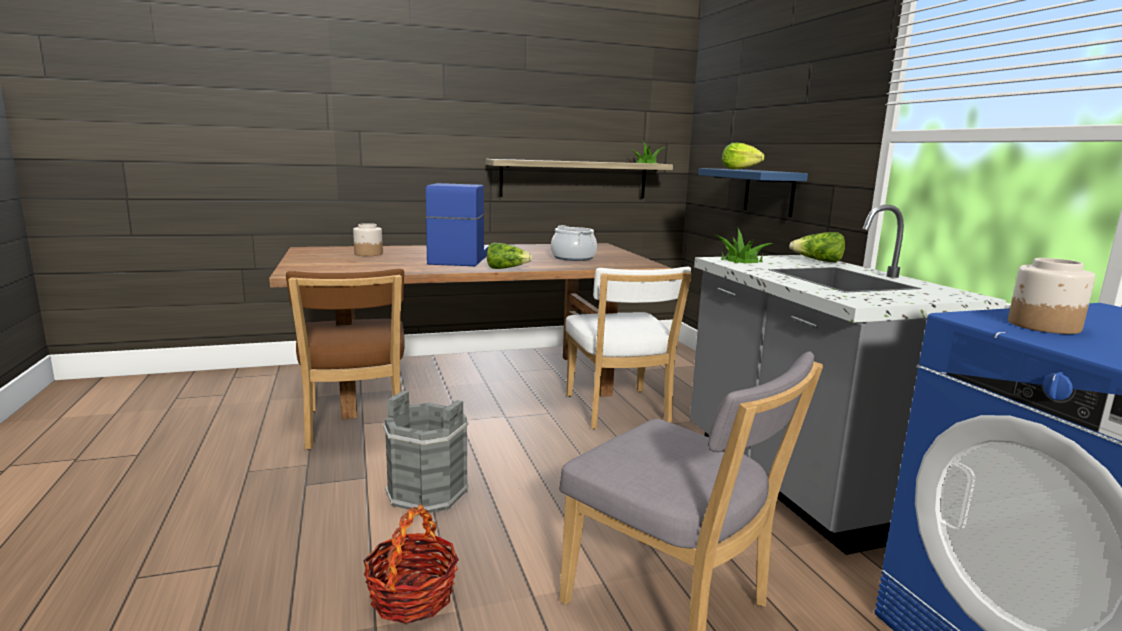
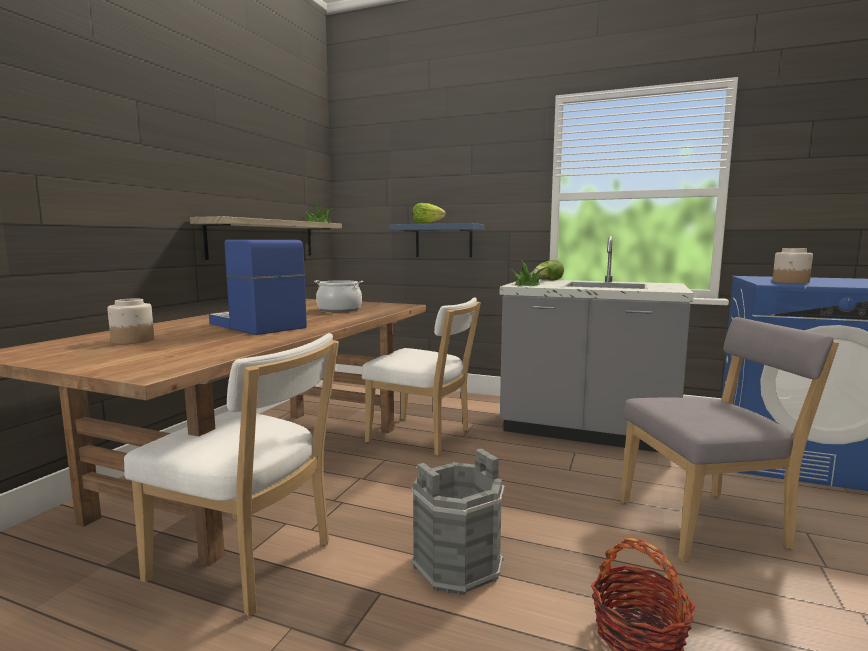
camera: 50 degrees left, 5 degrees down
(355, 428) = (248, 563): brown chair -> white chair
(506, 269) = (339, 324): lettuce -> none

